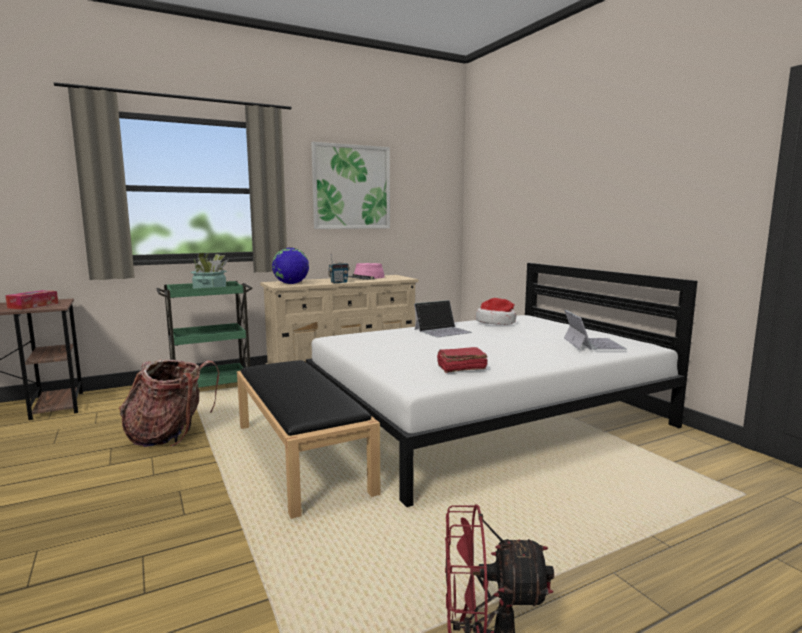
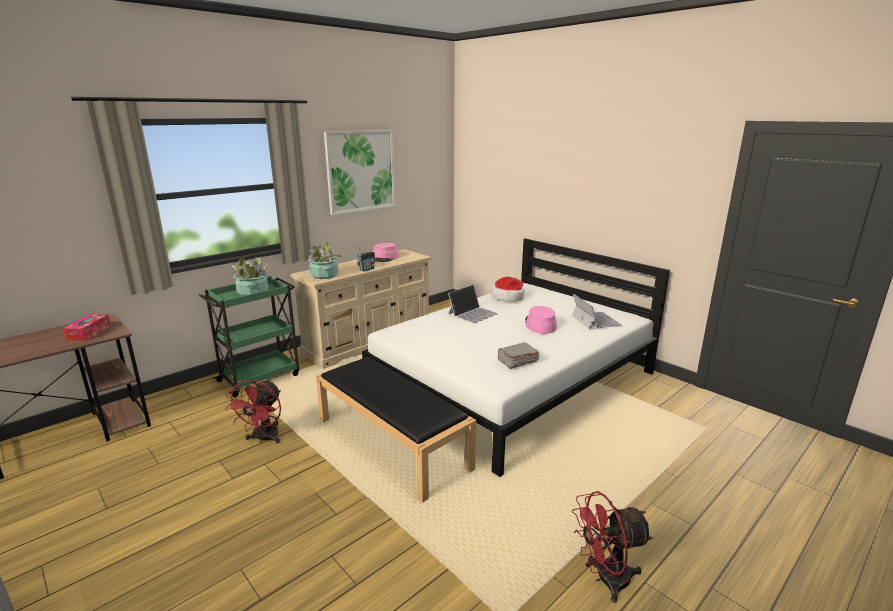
camera: 15 degrees left, 10 degrees up
(170, 435) = (264, 439): backpack -> red fan
(291, 284) = (324, 275): globe -> potted plant
(460, 368) = (517, 361): red book -> grey book
(516, 342) = (540, 324): none -> pink hat

